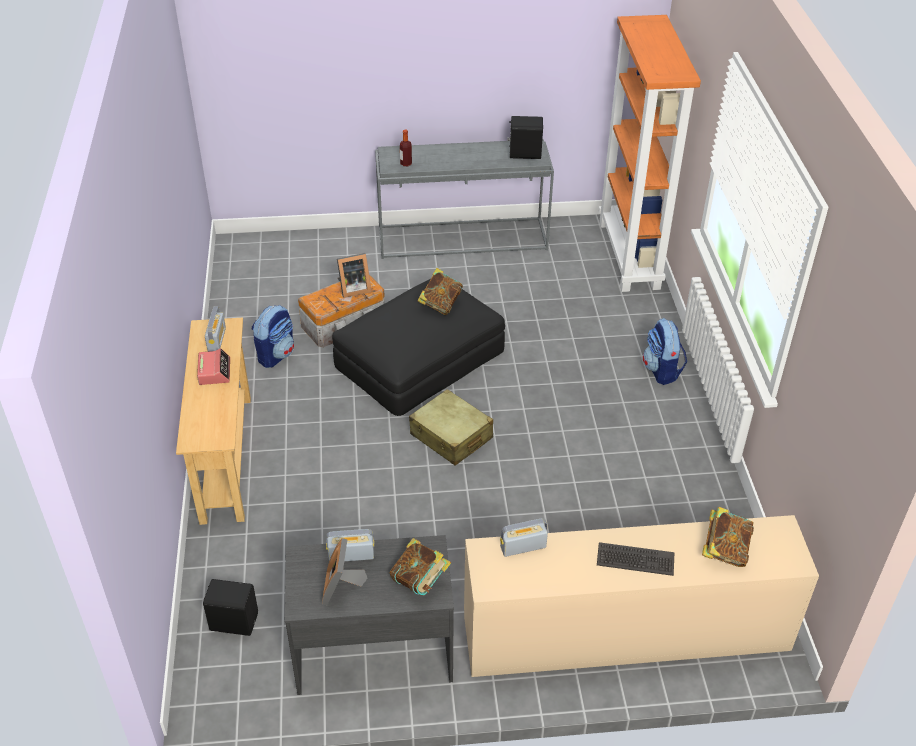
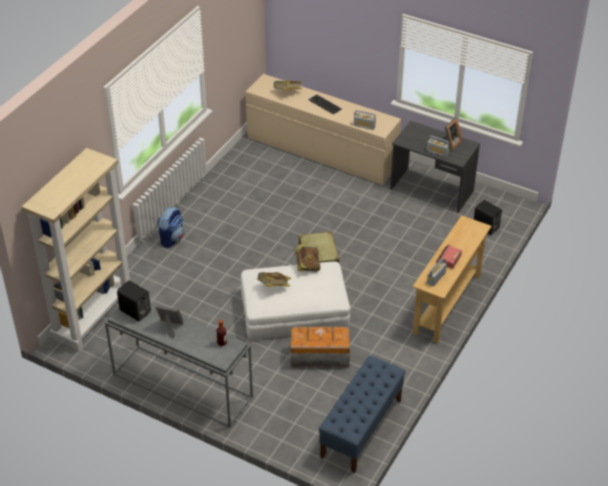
camera: 145 degrees left, 0 degrees up
(243, 279) = (361, 428): none -> blue bench
(276, 354) = (378, 355): backpack -> none
(353, 289) = (311, 336): picture frame -> picture frame (170, 327)
(419, 358) = (294, 310): black ottoman -> white ottoman
(420, 581) = (416, 133): book -> book (307, 266)
(630, 255) = (93, 315): orange bookcase -> beige bookcase

